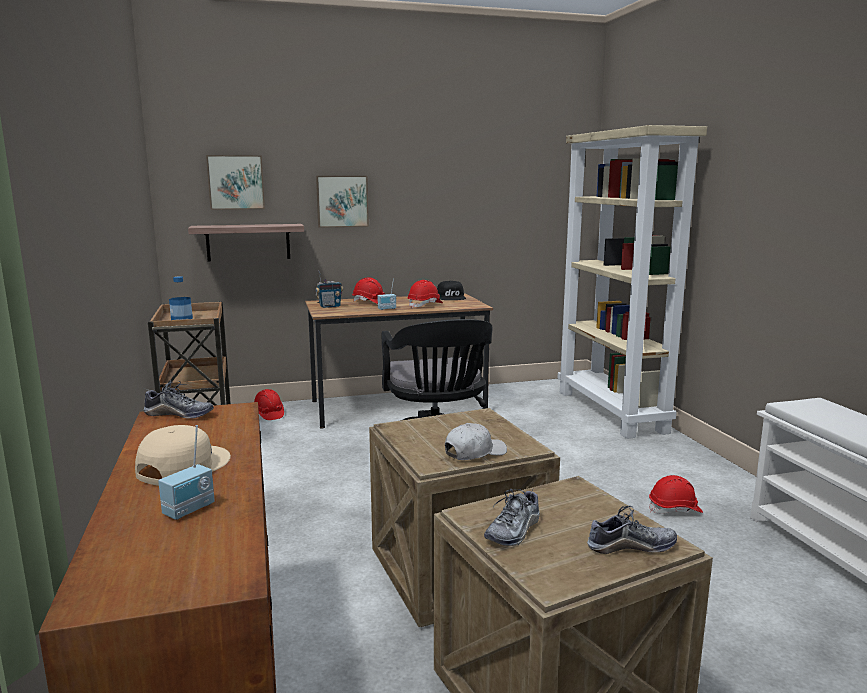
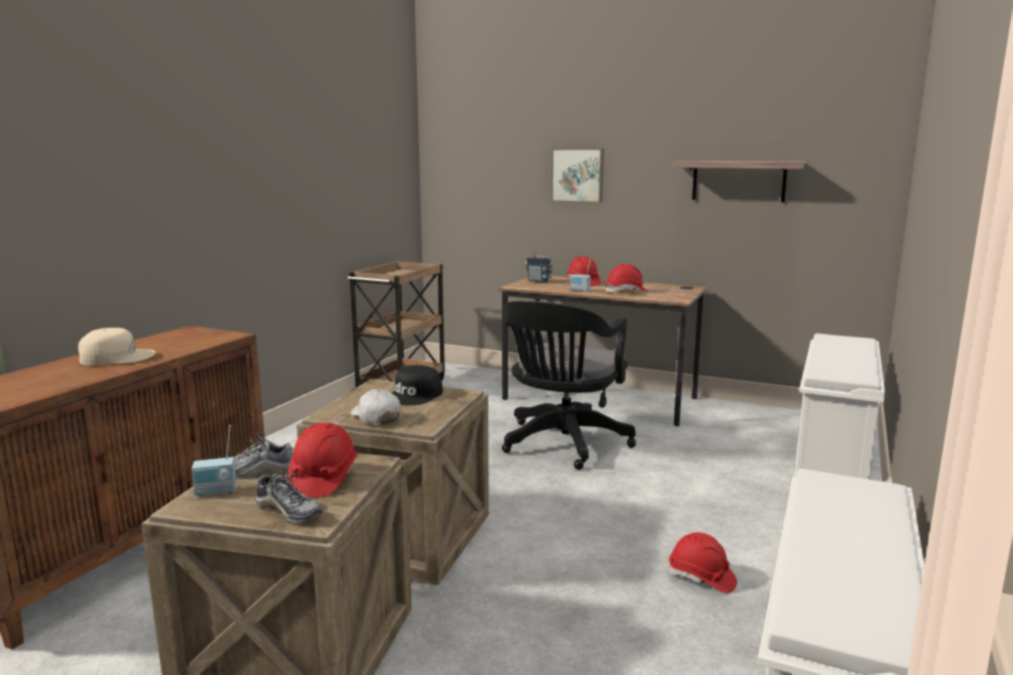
camera: 40 degrees right, 0 degrees up
(179, 414) = (198, 331): shoe -> none
(182, 319) = (393, 274): bottle -> none
(190, 510) = (55, 378): radio -> radio (216, 492)
(236, 182) = (483, 155): picture -> none
(248, 242) = (490, 212): shelf -> shelf (738, 181)
(268, 414) = (483, 378): red hard hat -> red hard hat (323, 479)
(451, 297) = (676, 288): black cap -> black cap (415, 395)
(474, 452) = (376, 417): white cap -> white cap turned 135 degrees counterclockwise
(612, 411) = (832, 464): beige bookcase -> white shoe rack

